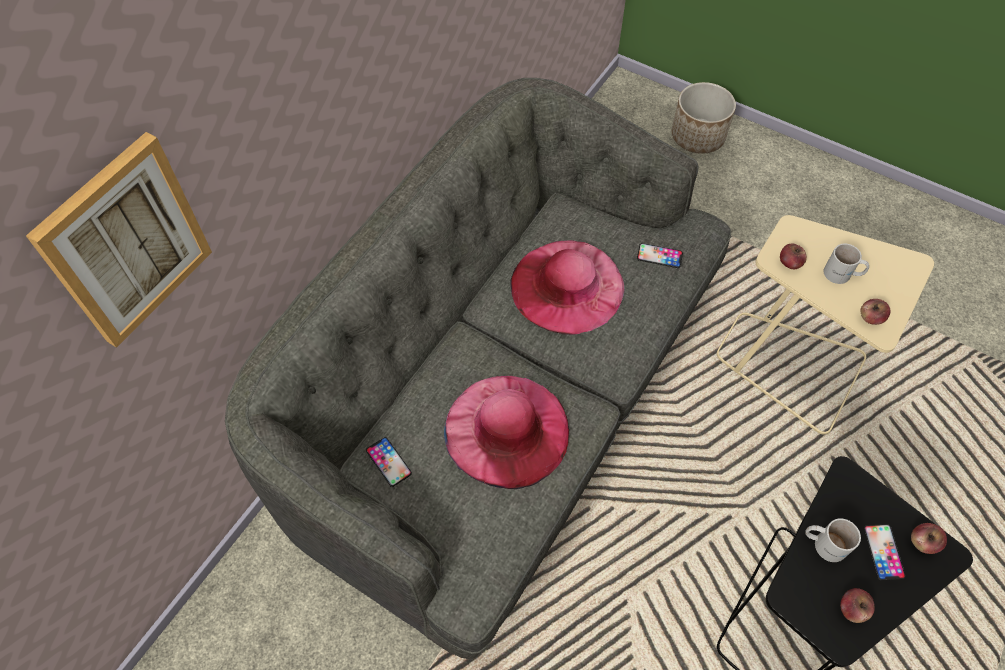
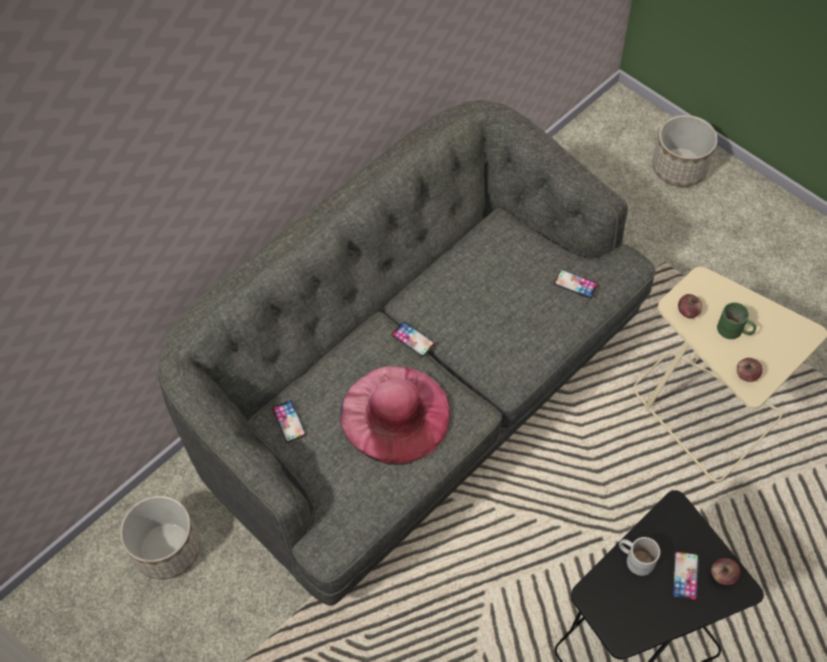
camera: 15 degrees right, 0 degrees up
(125, 242) = (104, 210): picture -> none
(267, 628) = (167, 549): none -> planter
(503, 344) = (413, 339): none -> phone
(567, 286) = (482, 297): pink hat -> none
(842, 275) = (734, 331): white mug -> green mug
(852, 609) = (641, 615): apple -> none

